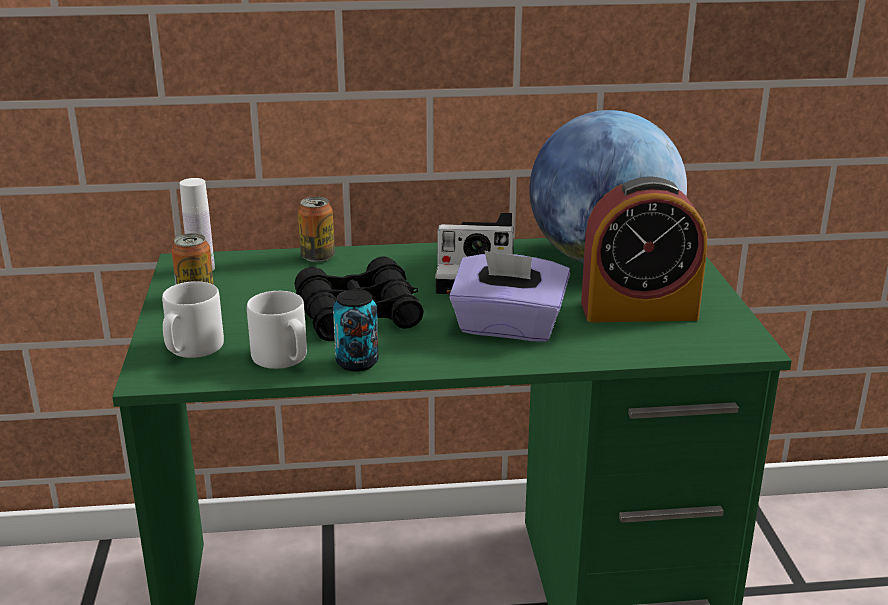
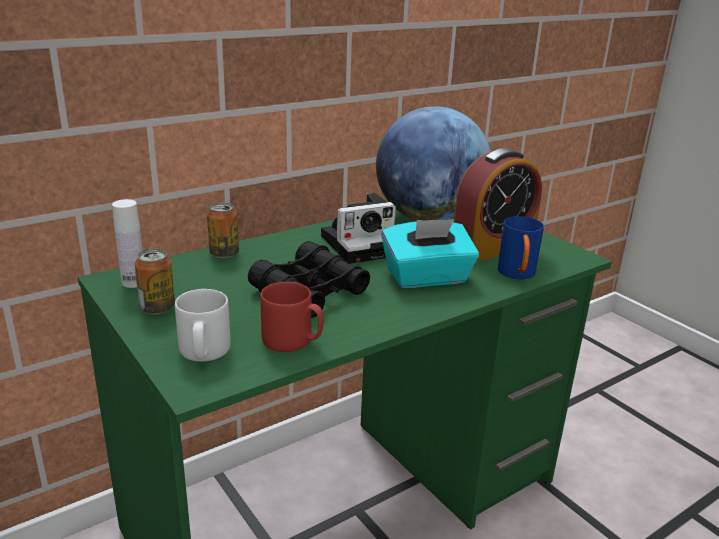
camera: 30 degrees left, 0 degrees up
(283, 359) = (292, 341): grey mug -> red mug
(357, 362) = (353, 329): can -> none
(508, 328) = (427, 278): purple tissue box -> turquoise tissue box
(627, 349) = (517, 275): none -> blue mug

